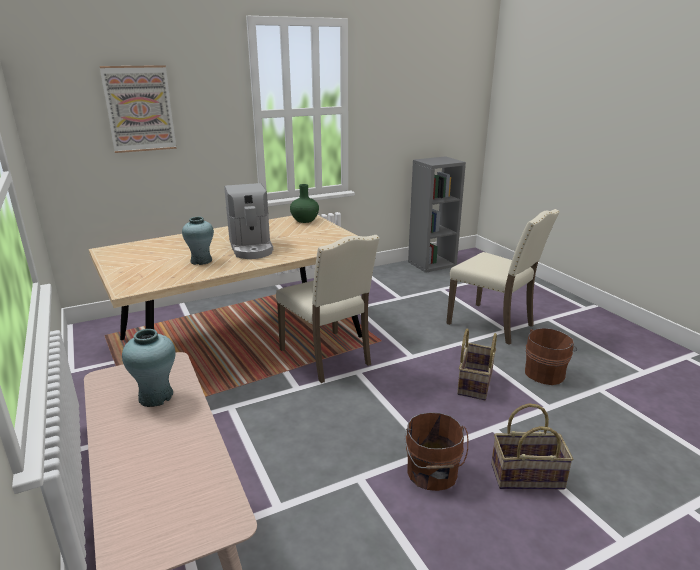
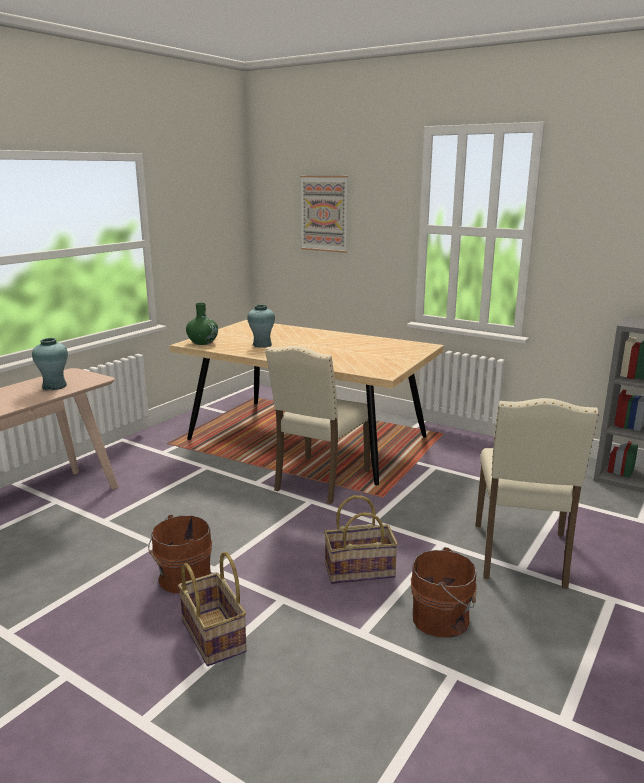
camera: 60 degrees right, 5 degrees down
(251, 247) = (312, 349): coffee machine -> none
(304, 220) = (412, 347): green vase -> green vase (202, 342)

